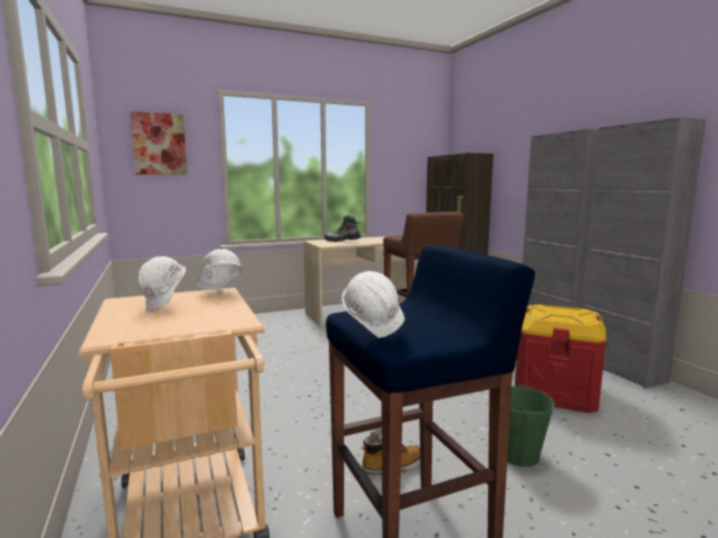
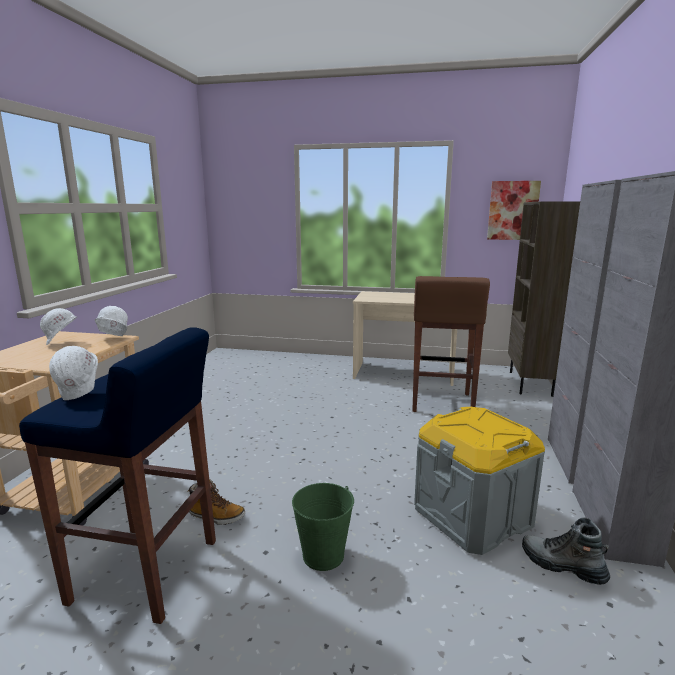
camera: 35 degrees right, 5 degrees up
(159, 144) = (246, 197): picture -> picture (513, 210)
(342, 241) = (393, 296): boot -> boot (562, 566)
(555, 391) = (472, 516): red storage box -> grey storage box

